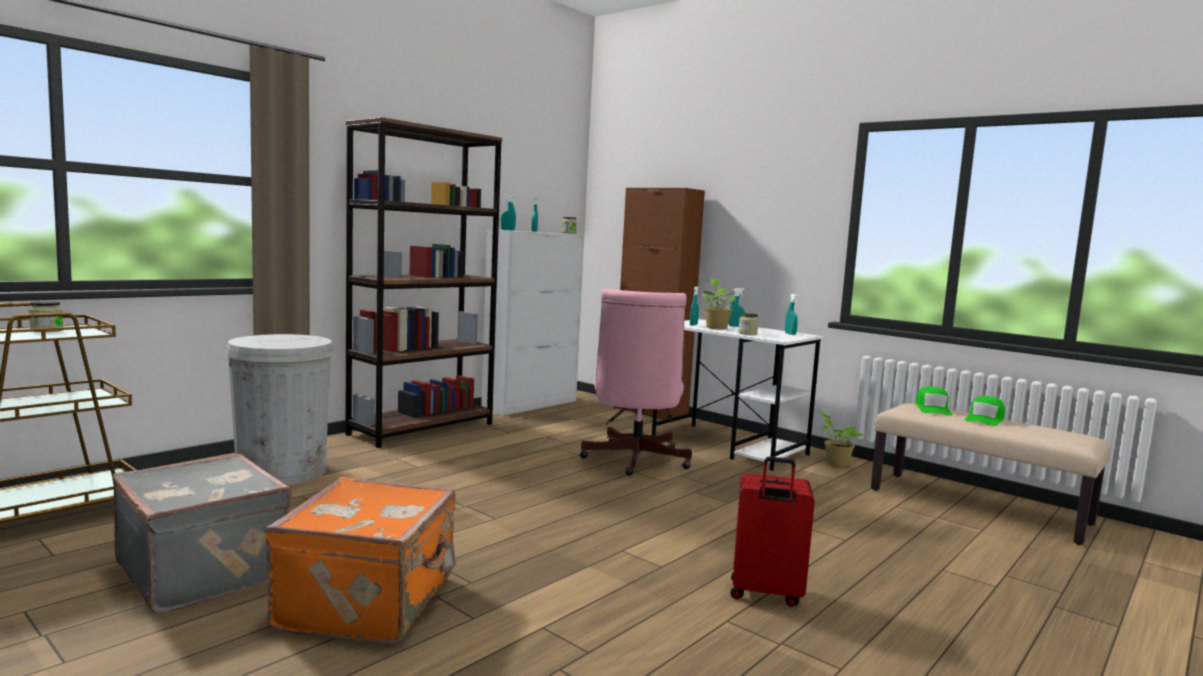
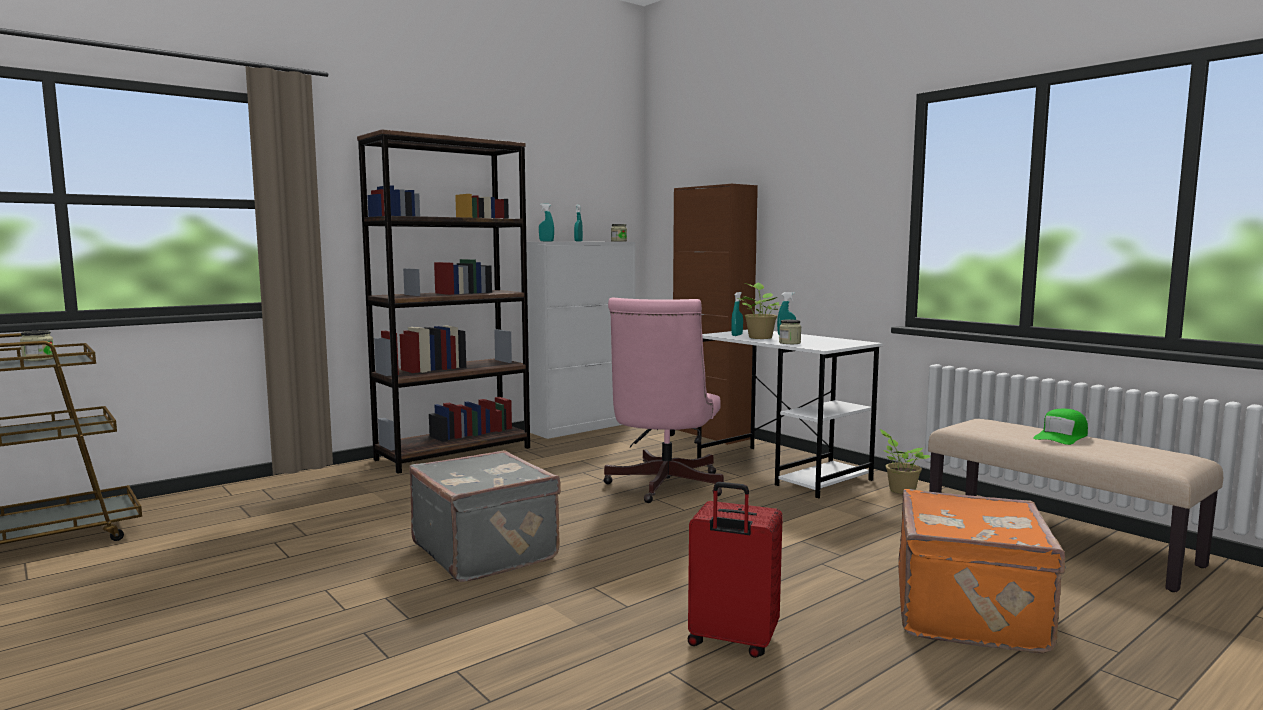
camera: 10 degrees right, 0 degrees up
(206, 571) = (154, 598): grey suitcase -> grey suitcase (486, 551)
(282, 471) = (288, 498): white trash can -> none
(371, 602) = (293, 637): orange suitcase -> orange suitcase (972, 613)
(790, 334) = (842, 342): turquoise spray bottle -> none
(932, 409) = (1001, 425): green cap -> none

